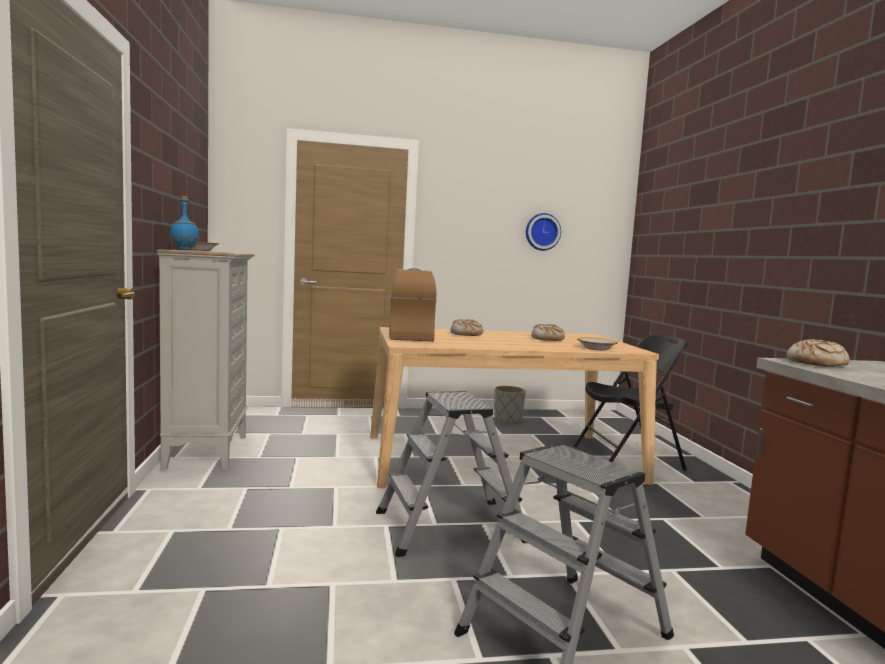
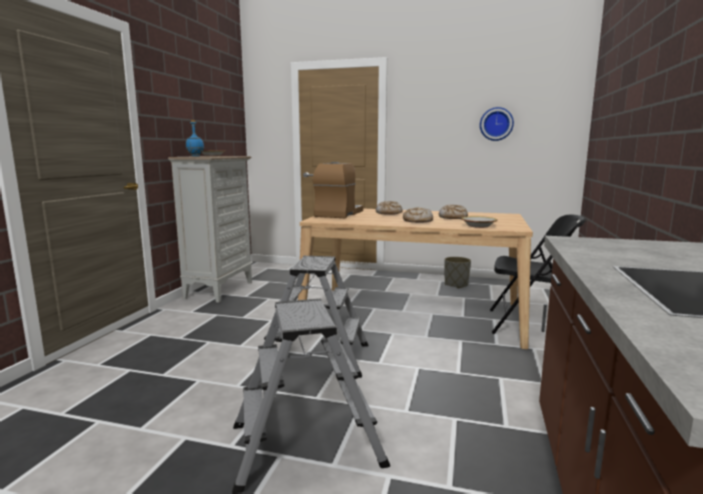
camera: 25 degrees right, 5 degrees up
(816, 363) = (593, 243): bread -> bread (417, 221)

